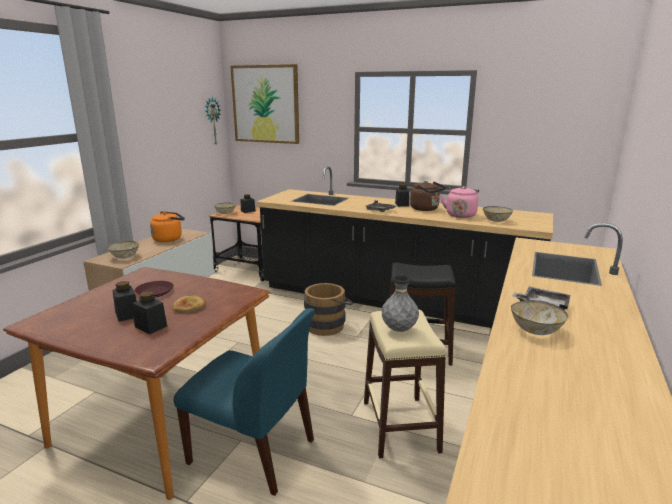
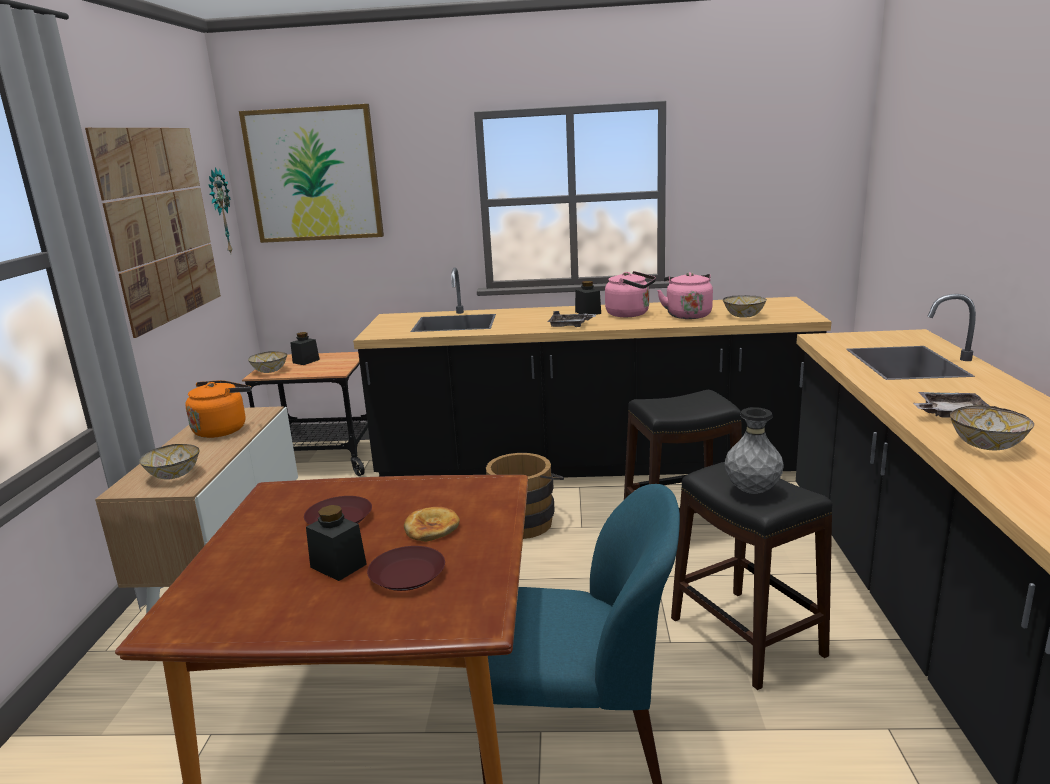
camera: 20 degrees left, 0 degrees up
(151, 326) = (408, 574): black jar -> brown plate
(165, 125) = (161, 225): none -> picture
(400, 425) = (746, 636): beige stool -> black stool
(426, 209) = (630, 314): brown kettle -> pink kettle

